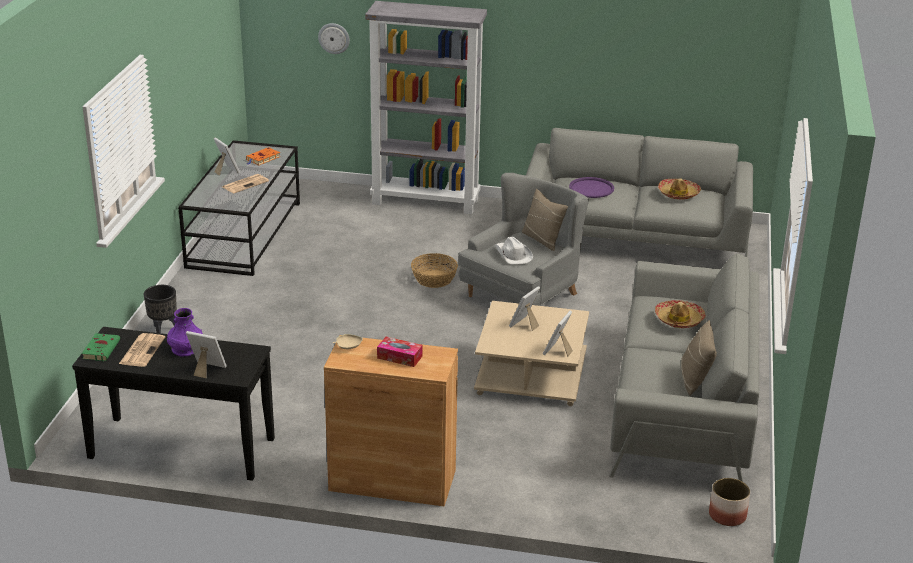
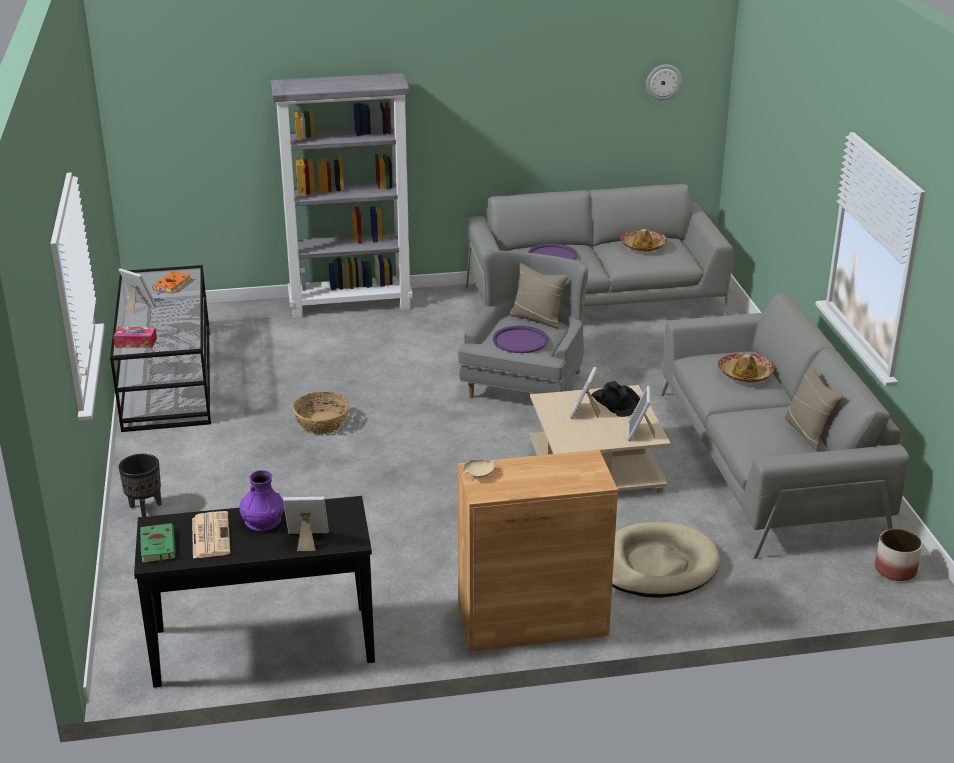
camera: 20 degrees left, 0 degrees up
(245, 184) = (173, 317): newspaper -> none
(334, 38) = (221, 131): wall clock -> wall clock (663, 82)
(399, 357) = (545, 473): tissue box -> tissue box (136, 342)
(433, 279) = (418, 386): basket -> basket (321, 423)
(513, 255) = (520, 340): white hat -> purple tray
(523, 462) = (656, 565): none -> beige dog bed
(558, 322) = (616, 402): none -> black hat

